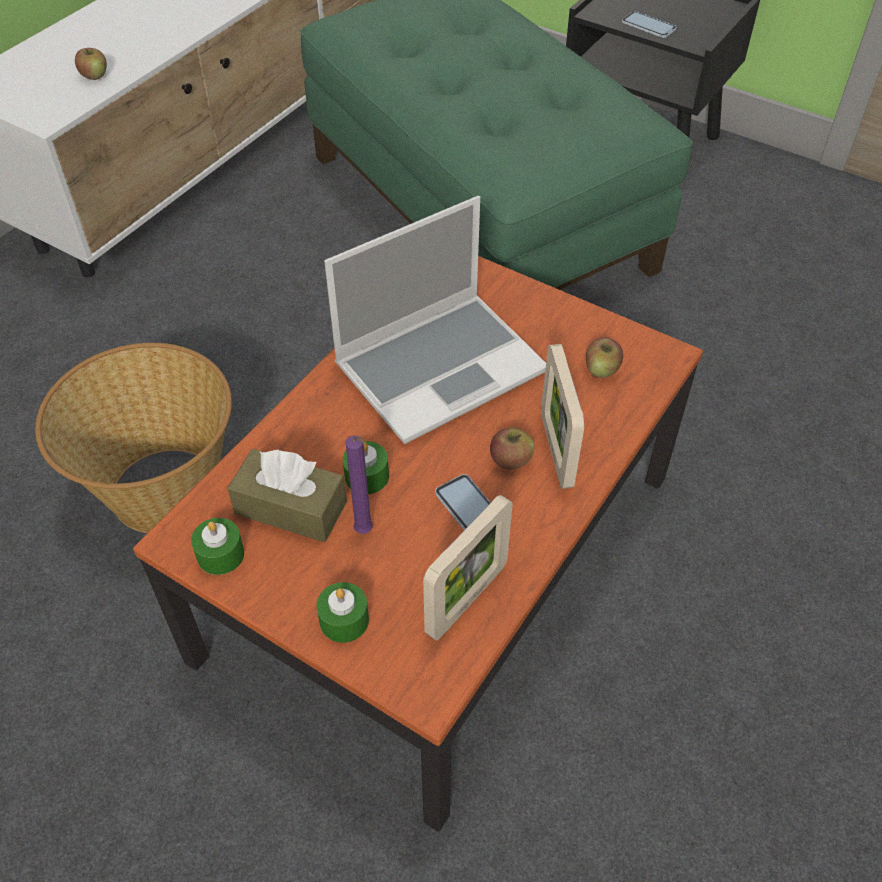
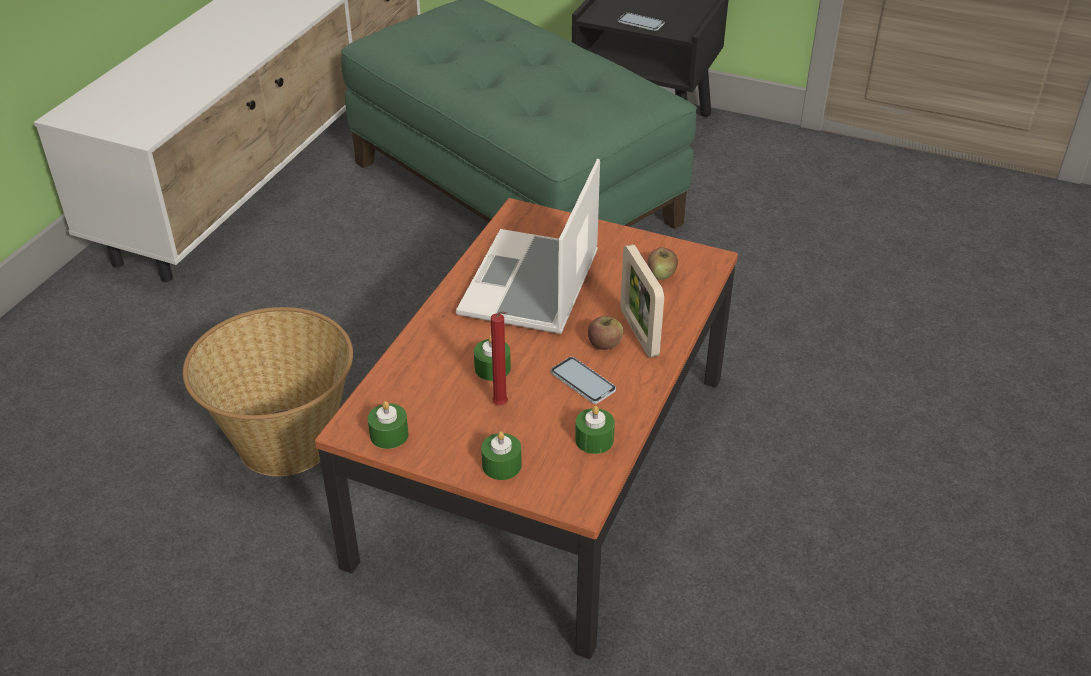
camera: 10 degrees left, 10 degrees down
(94, 75) = (175, 98): apple -> none
(290, 508) = (437, 396): brown tissue box -> none
(365, 532) = (502, 406): purple candle -> red candle
(441, 366) = (532, 286): laptop -> laptop turned 150 degrees clockwise
(466, 600) = (594, 439): picture frame -> green candle

